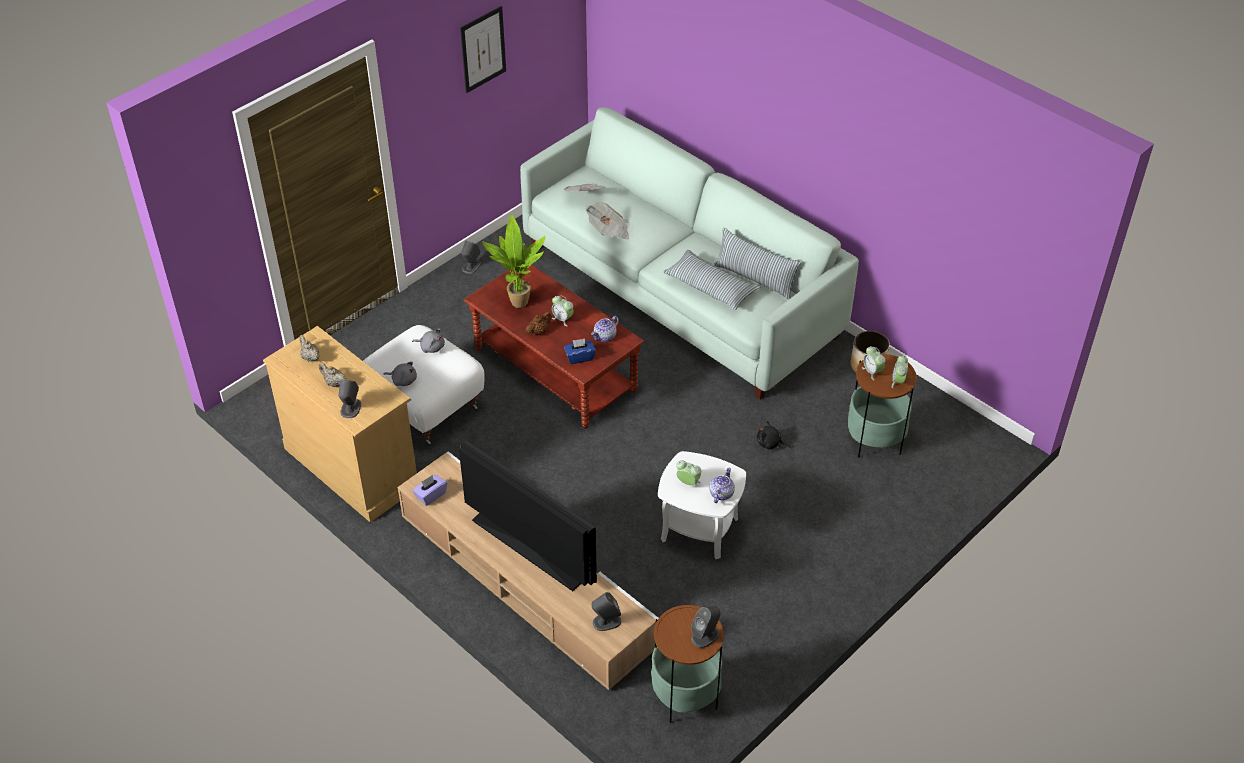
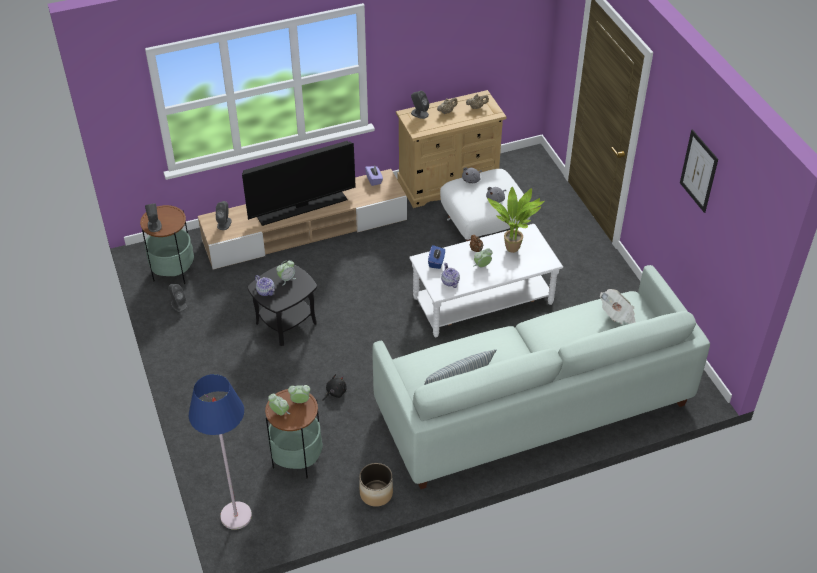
camera: 115 degrees right, 0 degrees up
(471, 266) = (624, 289): grey speaker -> grey speaker (178, 305)
(555, 369) = (482, 300): brown coffee table -> white coffee table
(608, 231) = (564, 315): newspaper -> none
(699, 529) = (286, 323): white side table -> black side table
(711, 287) = (462, 352): pillow -> none
(975, 458) = (236, 516): none -> blue floor lamp

